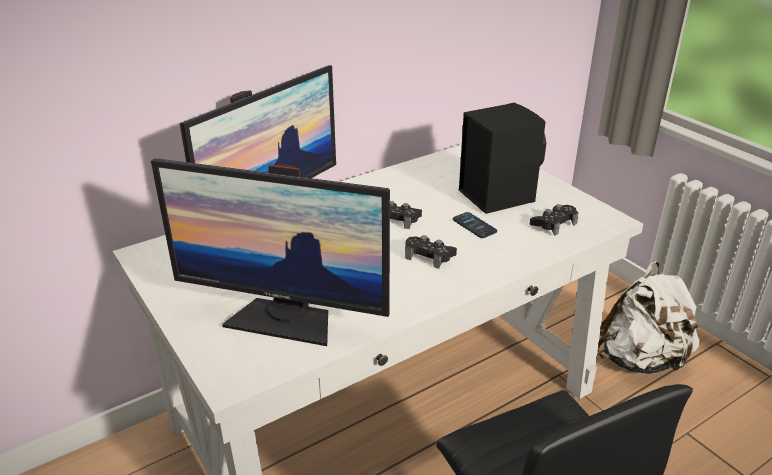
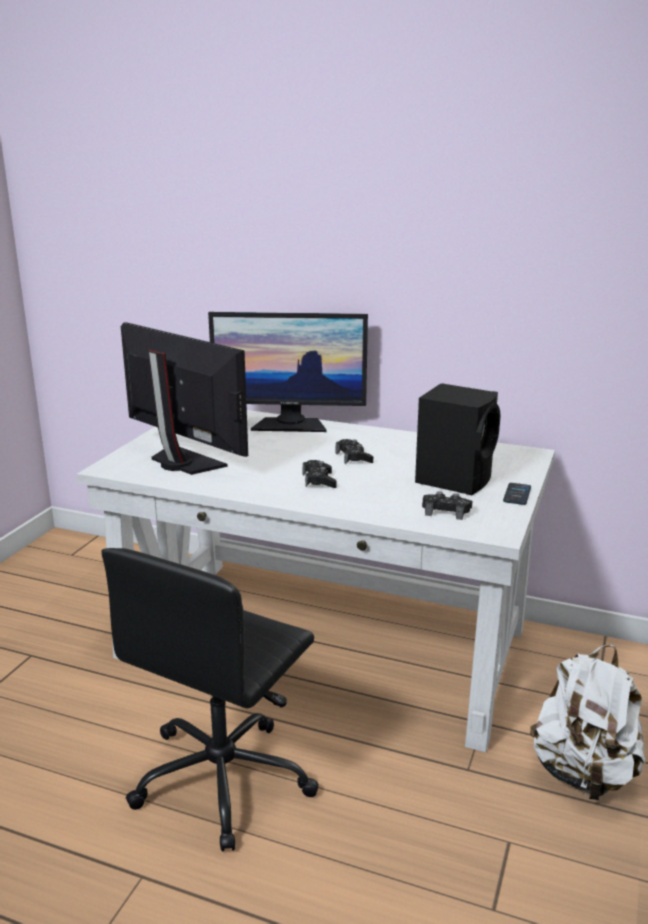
camera: 55 degrees right, 10 degrees down
(284, 318) = (183, 462): monitor -> monitor turned 150 degrees clockwise
(474, 226) = (389, 484): phone -> phone (517, 494)

